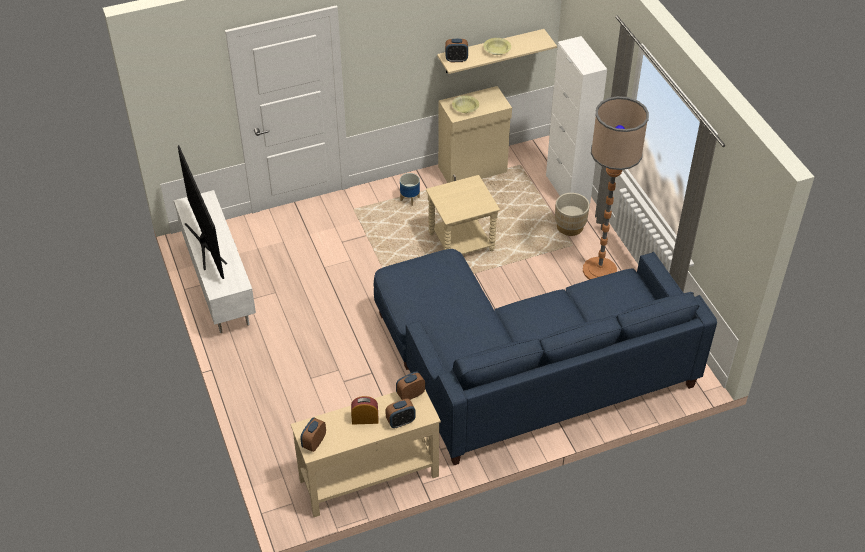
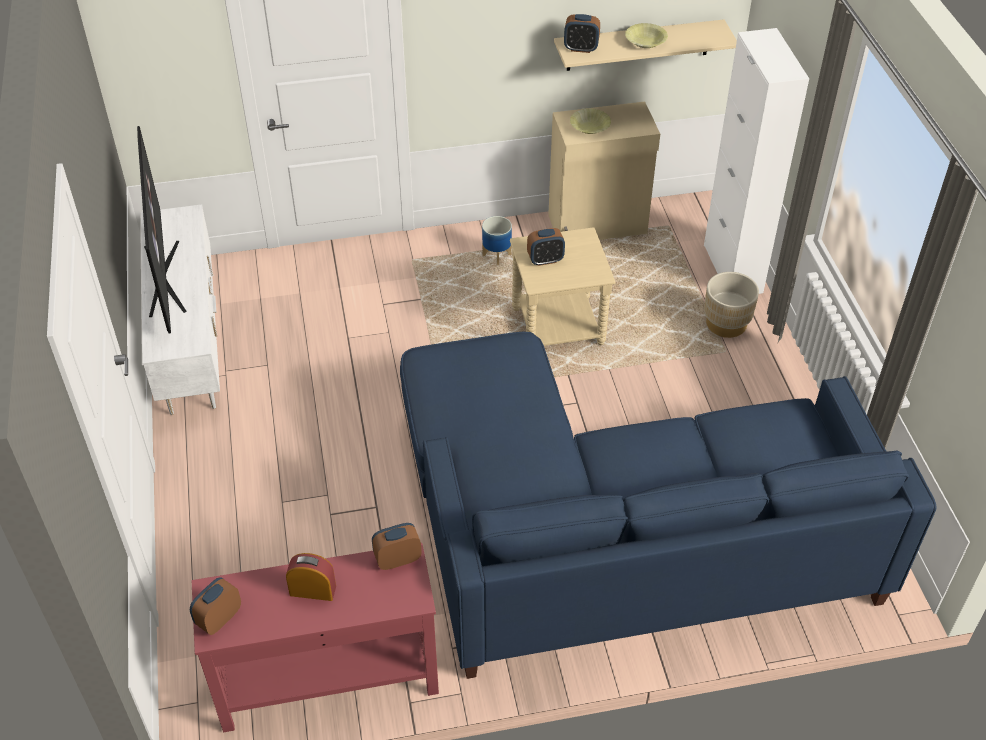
camera: 10 degrees right, 0 degrees up
(368, 478) = (326, 679): beige console table -> red console table
(400, 422) = (369, 604): alarm clock -> alarm clock (545, 260)
(599, 270) = (760, 395): floor lamp -> none

